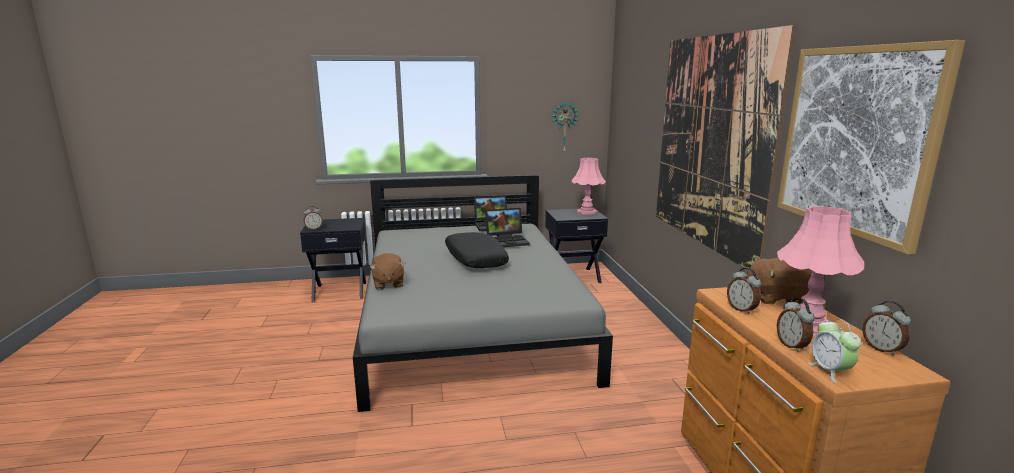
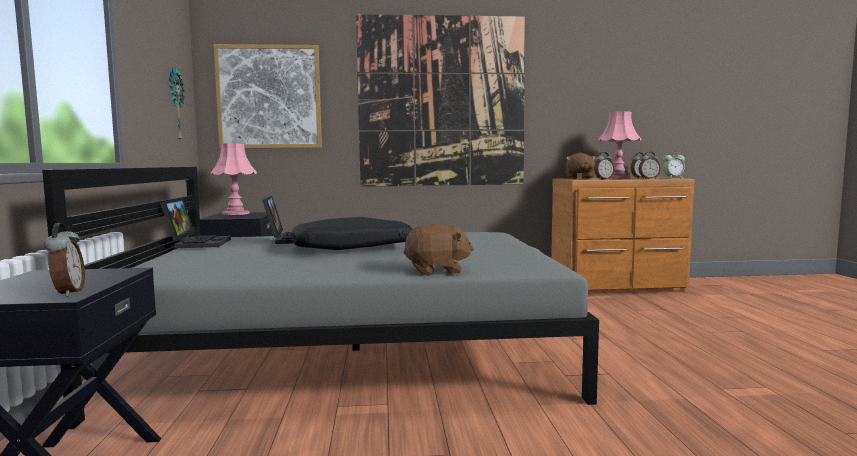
camera: 85 degrees left, 10 degrees down
(855, 140) = (584, 82): picture -> picture (269, 97)

